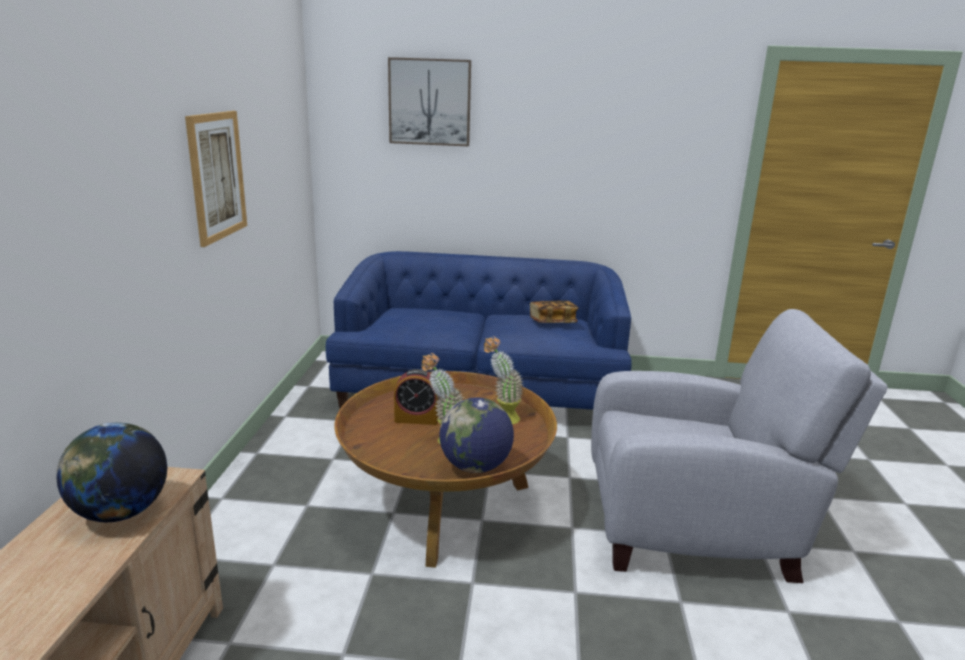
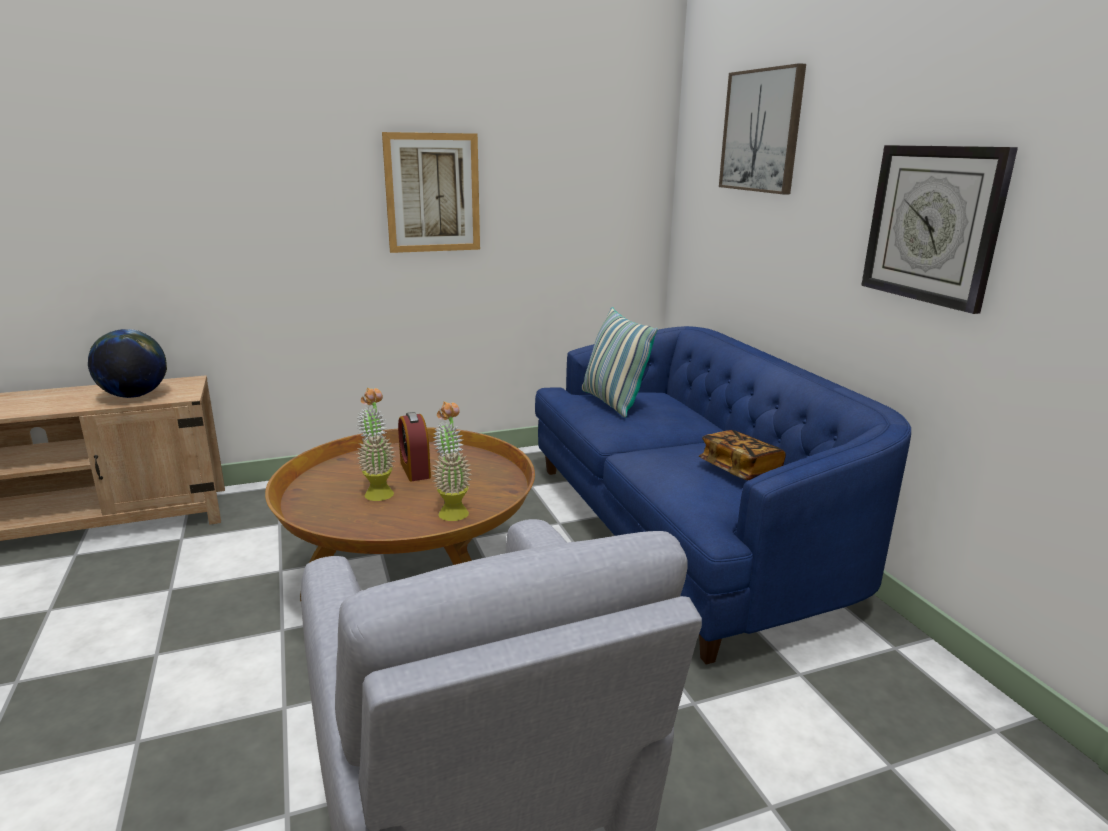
camera: 65 degrees right, 0 degrees up
(409, 322) = (612, 402): none -> pillow
(475, 467) = (325, 518): globe -> none
(592, 158) = (933, 224): none -> wall clock

